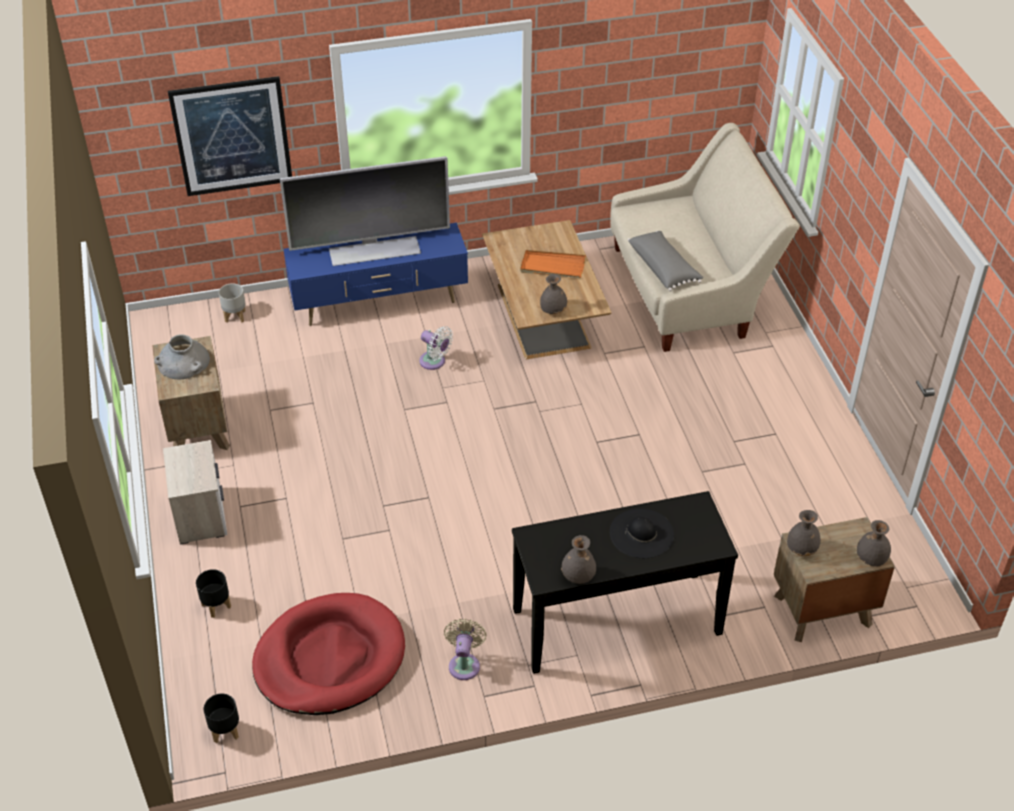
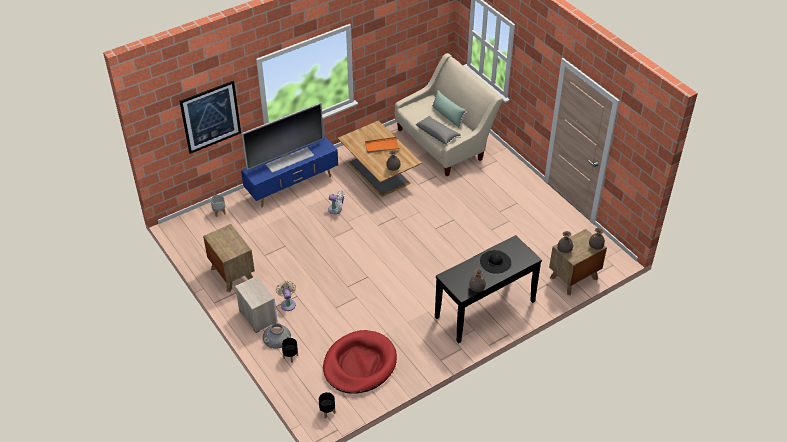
camera: 20 degrees left, 0 degrees up
(183, 362) = (225, 240): grey vase -> grey vase (277, 337)
(464, 663) = (424, 348): beige fan -> beige fan (288, 304)
(698, 239) = (447, 116): none -> green pillow

